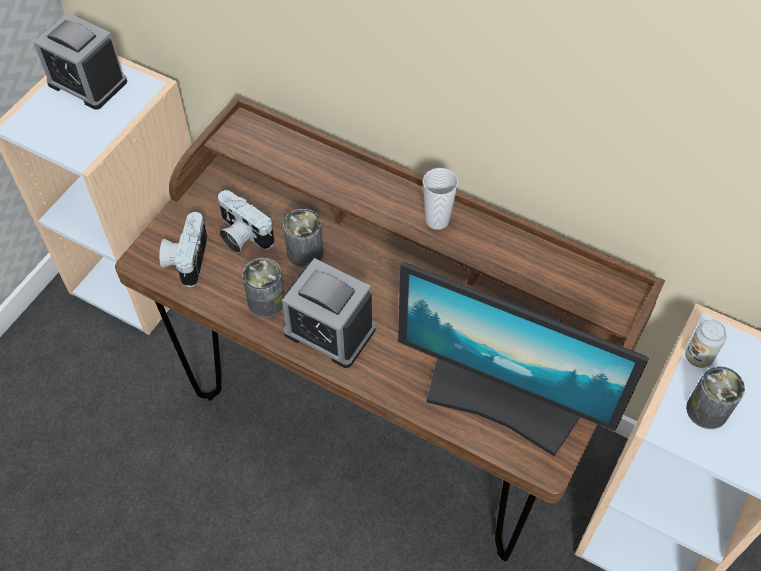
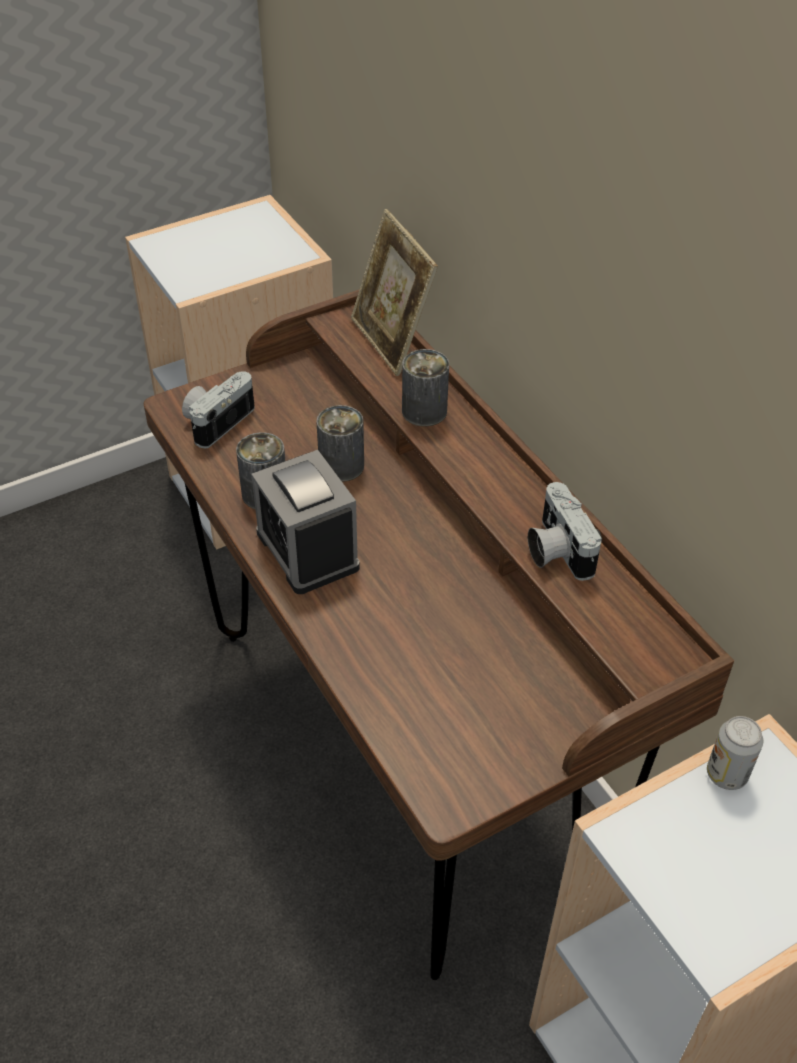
camera: 30 degrees right, 10 degrees down
(87, 82) = (245, 230): alarm clock -> none
(241, 235) = (289, 423): camera -> camera (555, 550)
(282, 138) = (391, 342): none -> picture frame
(437, 220) = (498, 483): cup -> none
(502, 400) = (445, 708): monitor -> none
(707, 410) = (692, 840): can -> can (424, 411)

